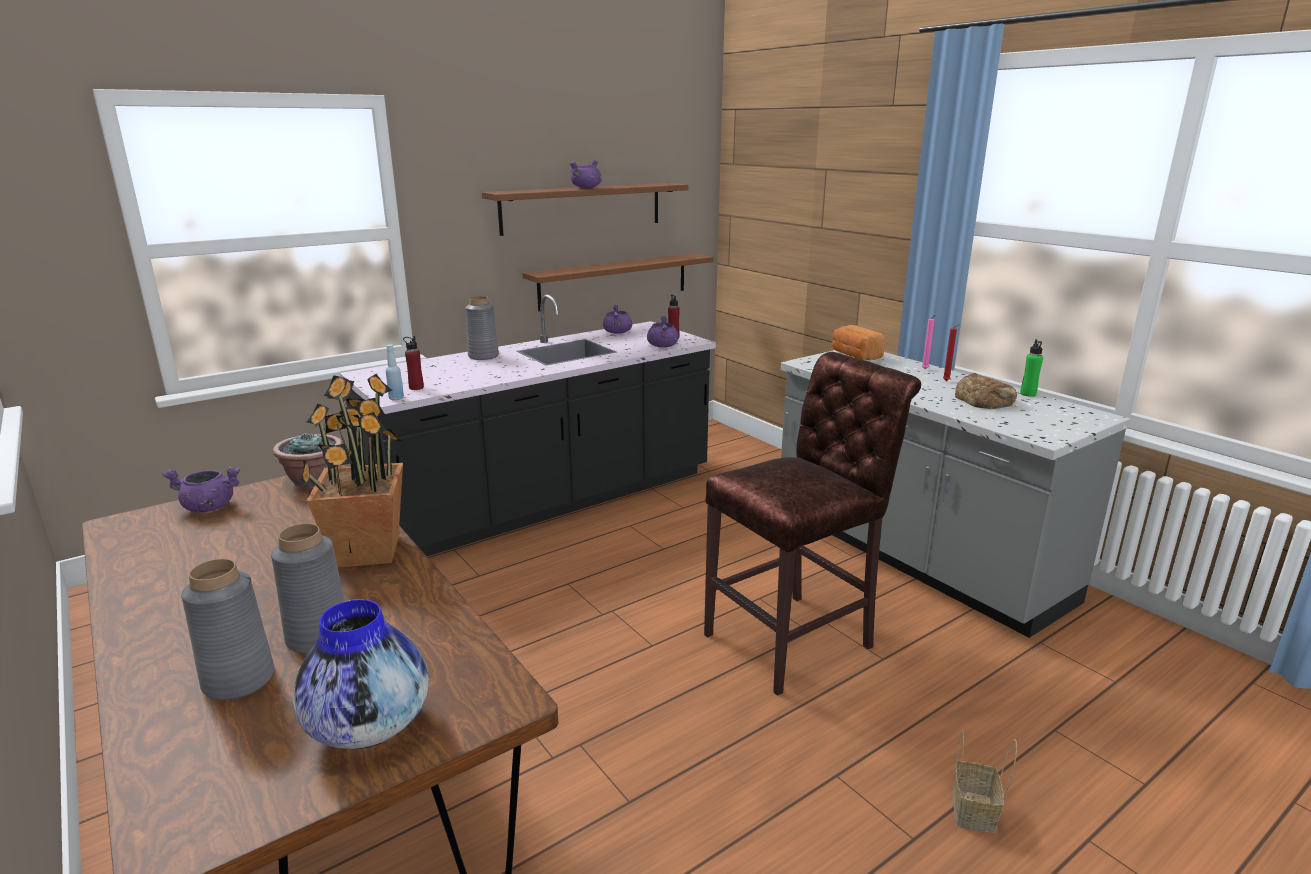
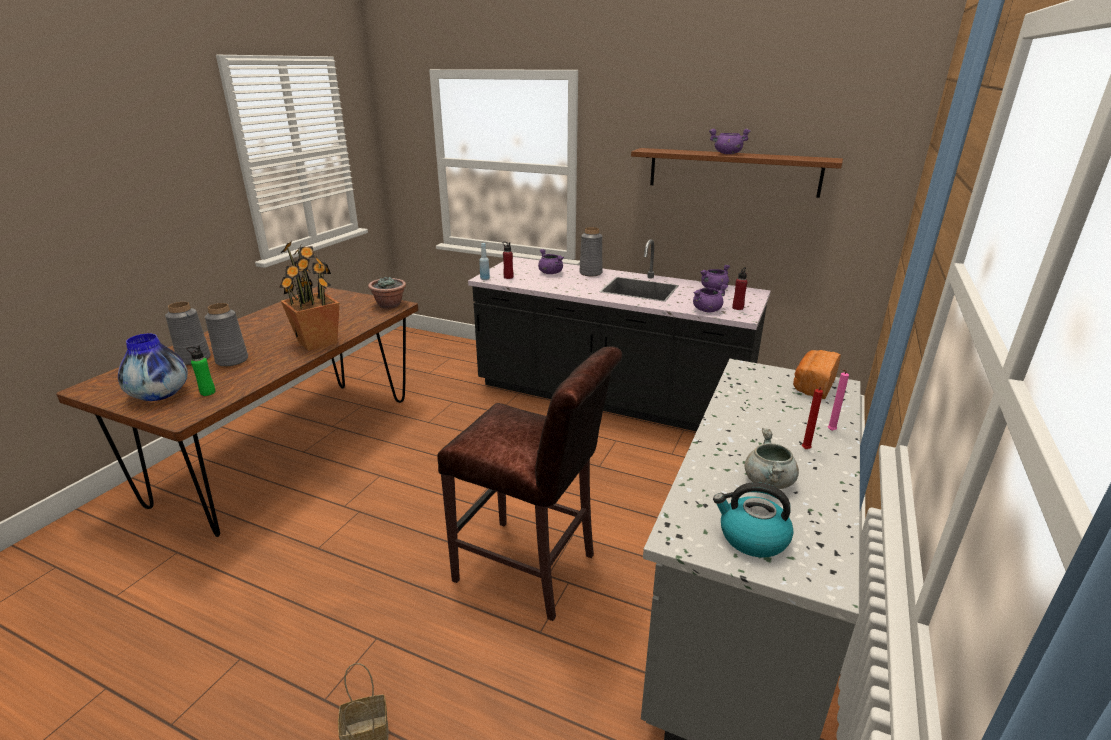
camera: 60 degrees right, 5 degrees up
(208, 507) = (345, 298): purple cooking pot -> purple cooking pot (550, 273)
(614, 281) = (757, 244): brown shelf -> none
(984, 400) = (769, 482): bread -> grey cooking pot
(1028, 394) = (841, 512): green bottle -> green bottle (207, 392)
(1051, 420) = (752, 538): none -> kettle

